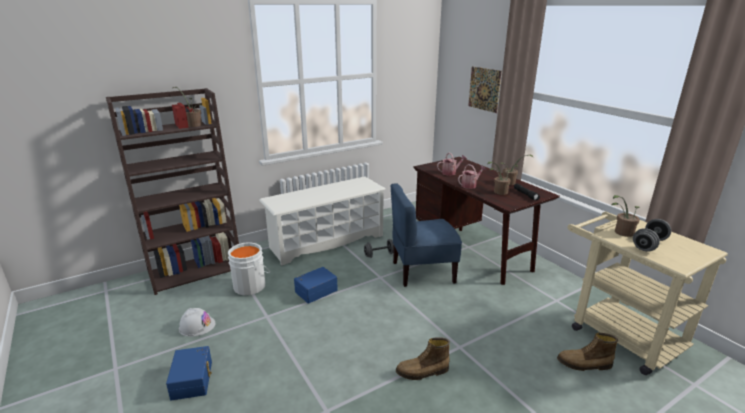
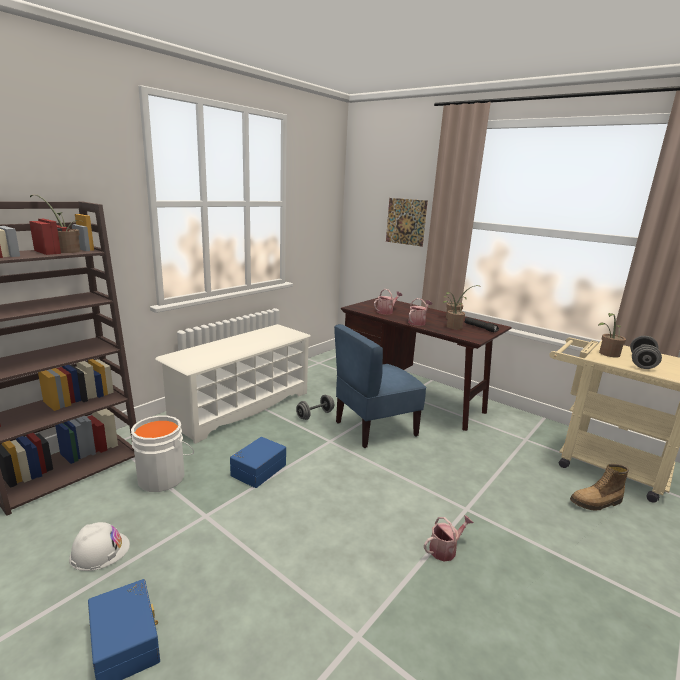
camera: 20 degrees left, 5 degrees down
(422, 372) = (445, 549): boot -> watering can

